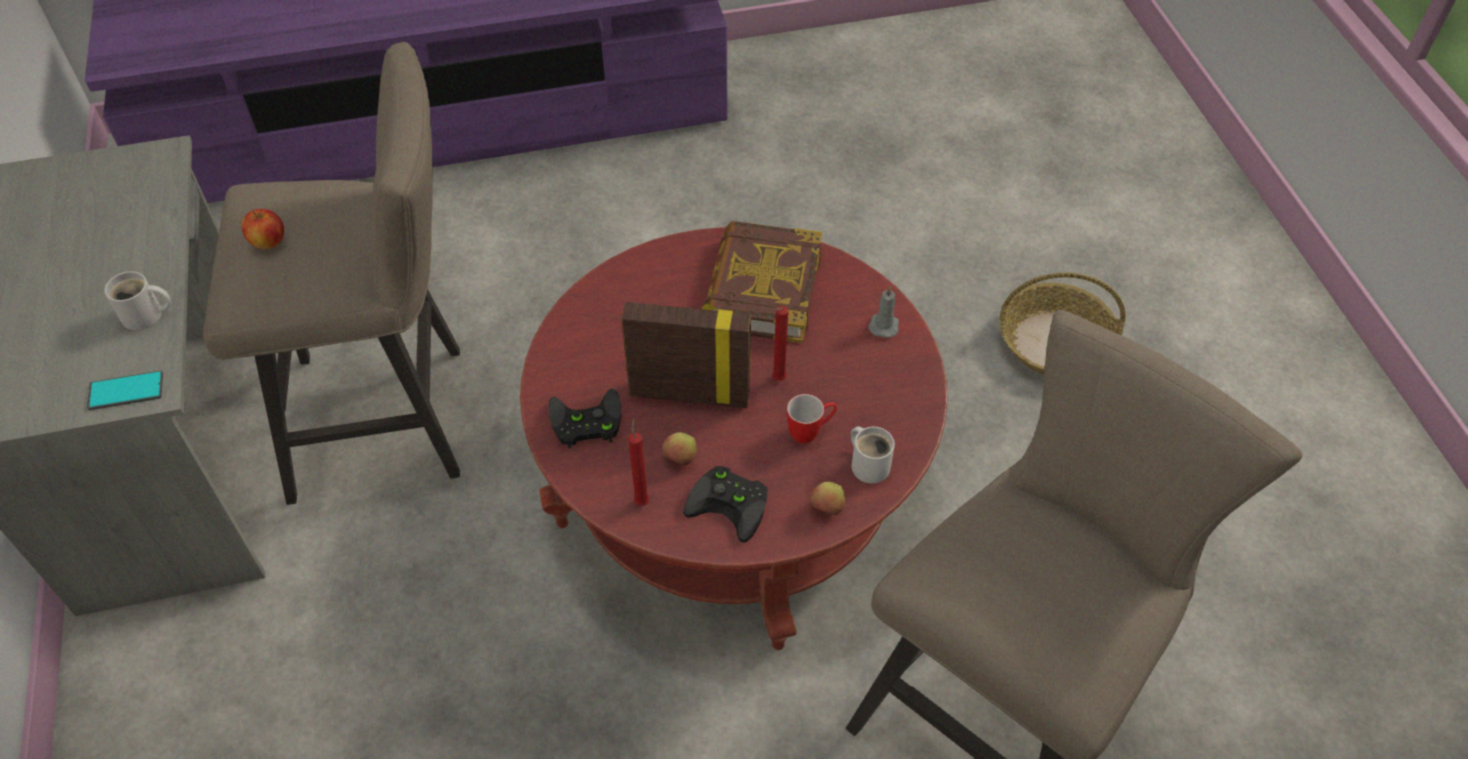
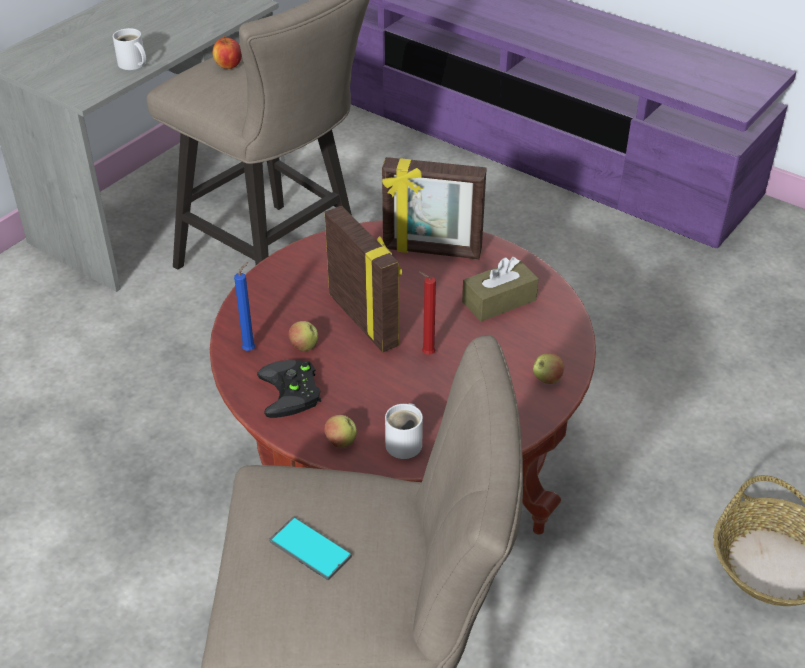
camera: 50 degrees right, 10 degrees down
(126, 391) = (75, 89): phone -> phone (310, 549)
(584, 423) = (284, 289): black game controller -> none
(642, 500) = (251, 349): red candle -> blue candle
(649, 287) = (432, 251): none -> picture frame
(762, 289) = (499, 301): book -> brown tissue box
(810, 432) = (399, 396): mug -> none
(884, 325) = (546, 379): grey candle -> apple

